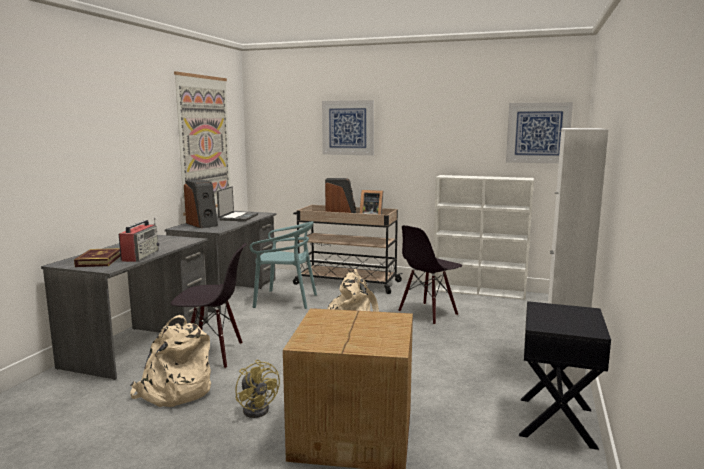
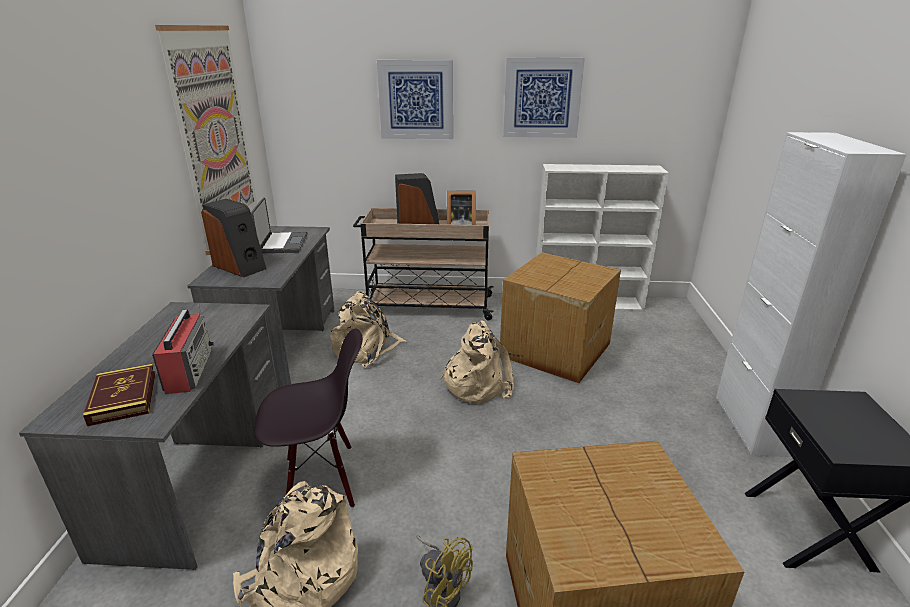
camera: 15 degrees left, 15 degrees up
(285, 300) = (366, 349): turquoise chair -> beige backpack
(428, 313) = (553, 350): black chair -> cardboard box
(538, 133) = (670, 107): picture -> picture (542, 98)

